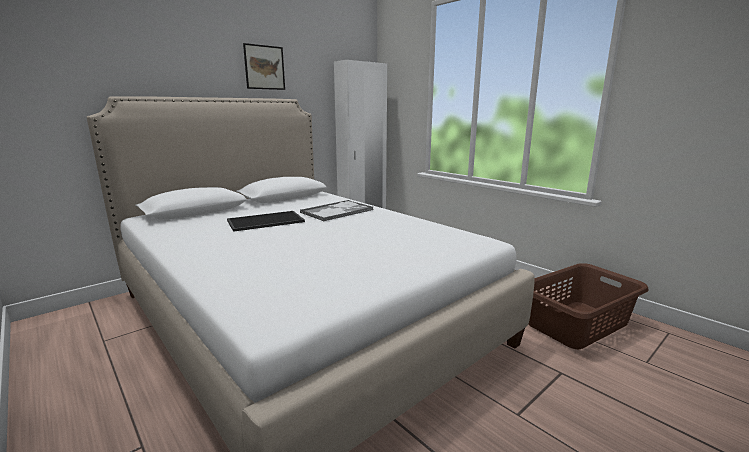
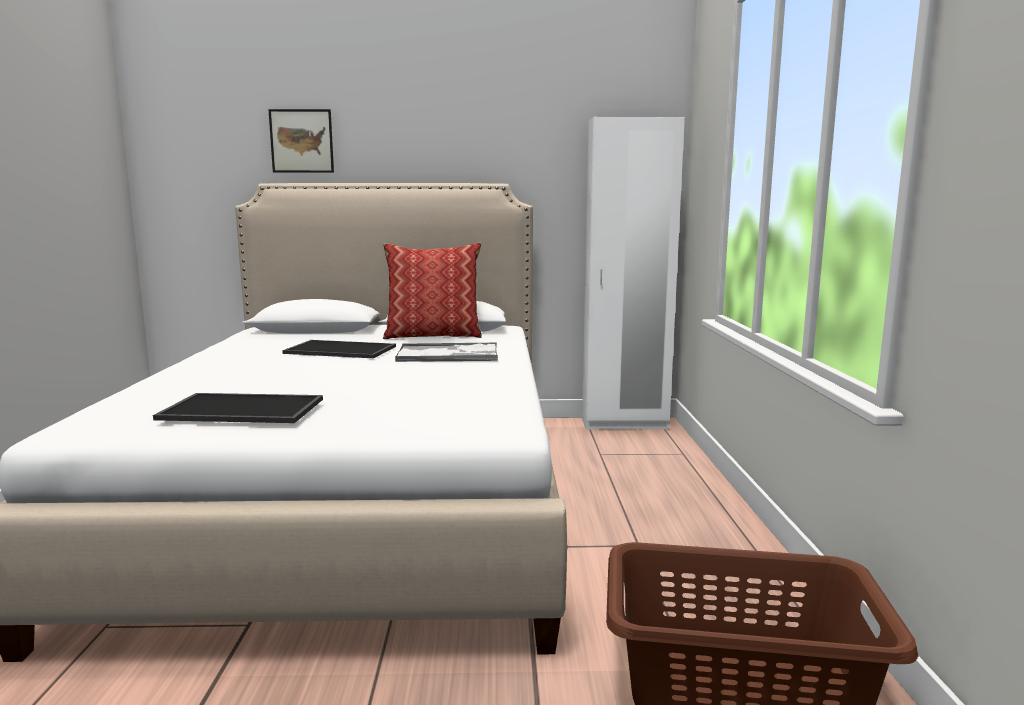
camera: 40 degrees right, 5 degrees down
(264, 67) = (467, 138): picture -> picture (302, 141)
(290, 202) = (433, 335): none -> pillow
(348, 270) = (240, 410): none -> tray

